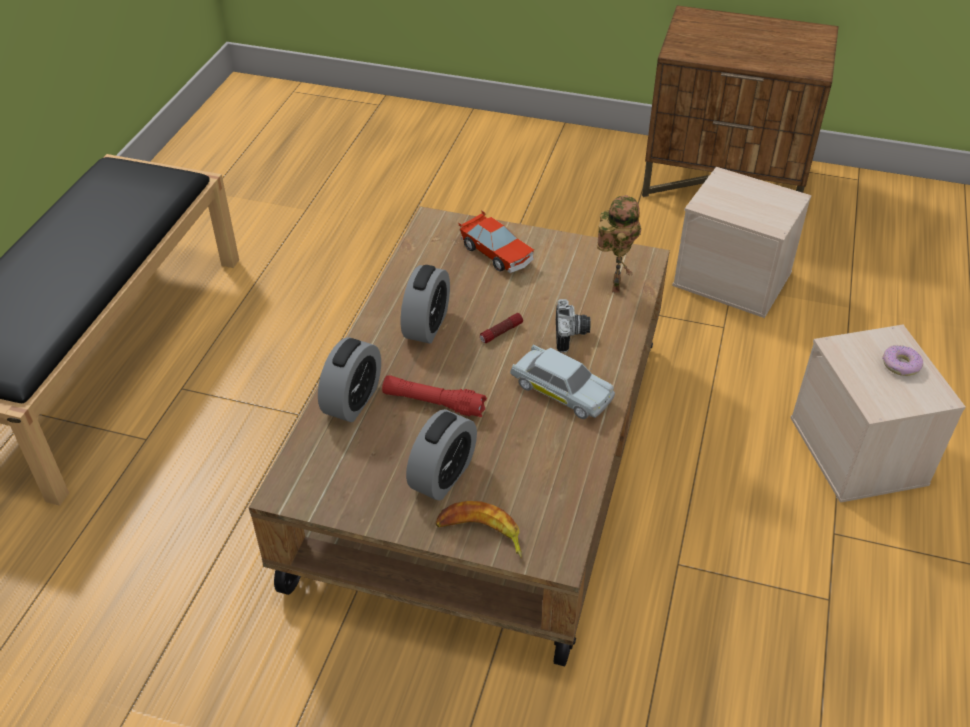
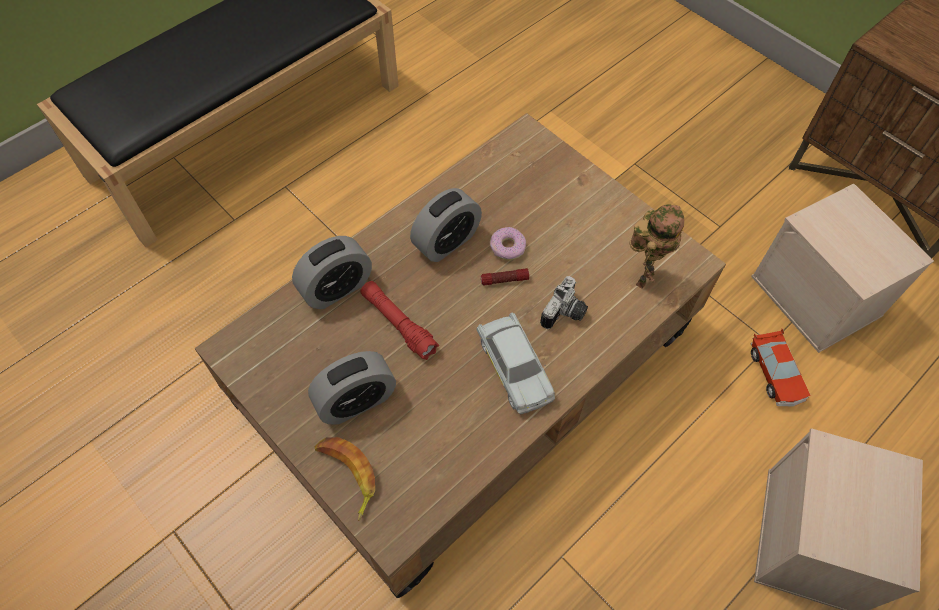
camera: 30 degrees right, 15 degrees up
(496, 254) = (558, 194): toy car -> toy car (775, 374)
(900, 365) = (882, 506): donut -> donut (507, 247)

